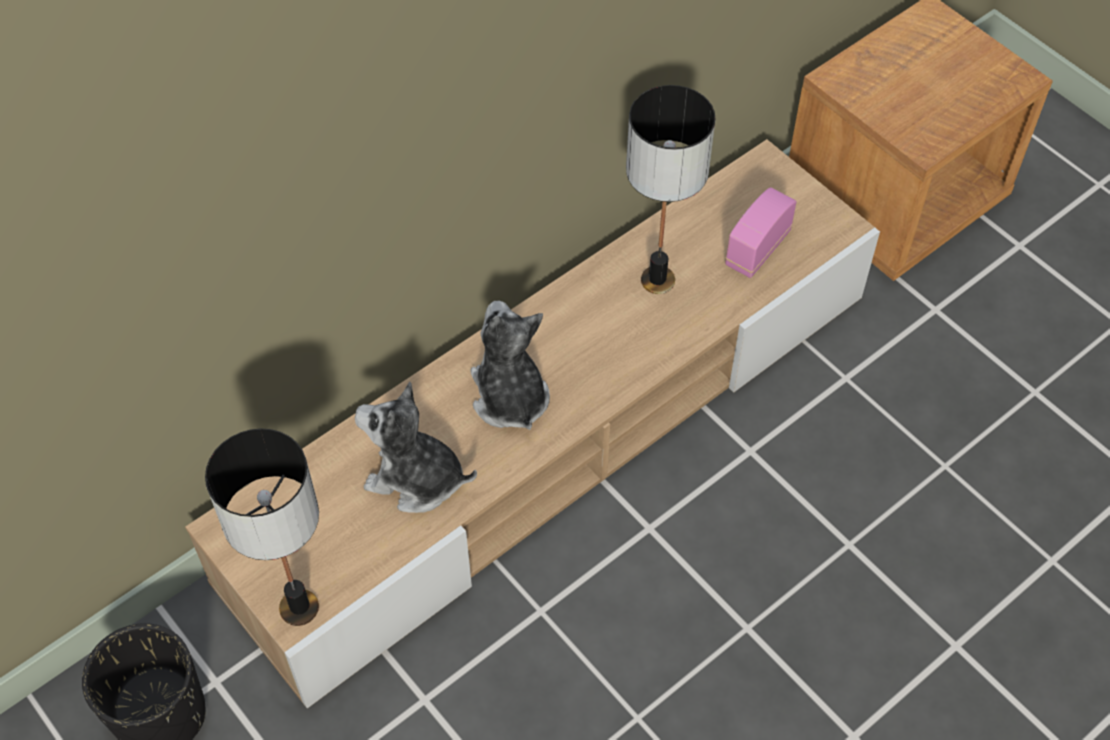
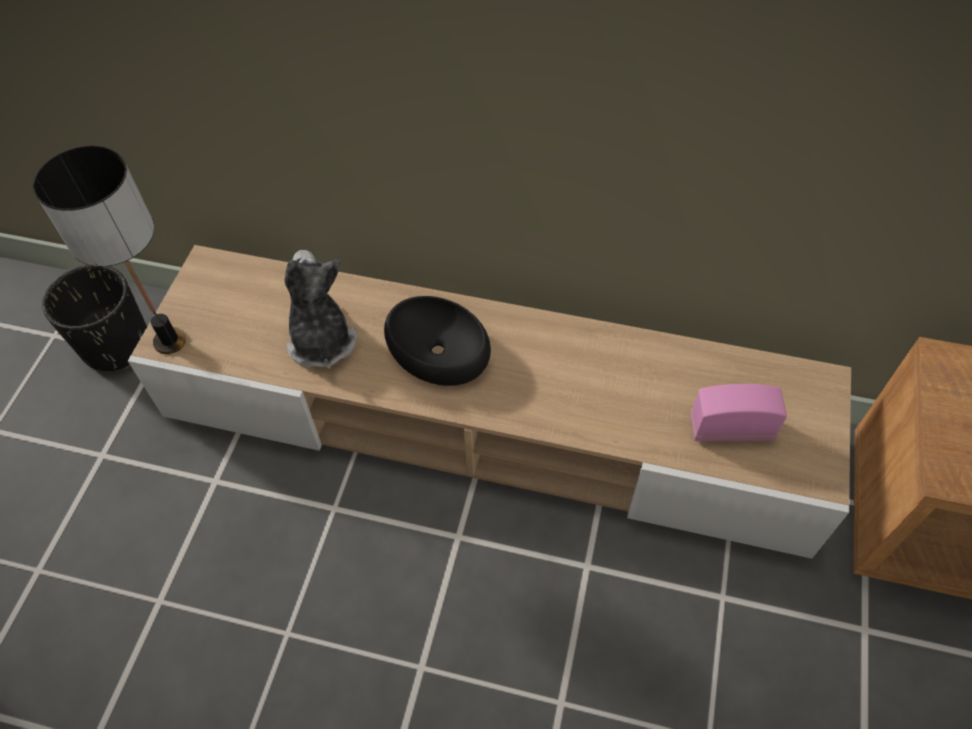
camera: 55 degrees right, 0 degrees up
(509, 397) = (436, 351): plush toy -> black bowl
(657, 280) = (630, 378): table lamp -> none

